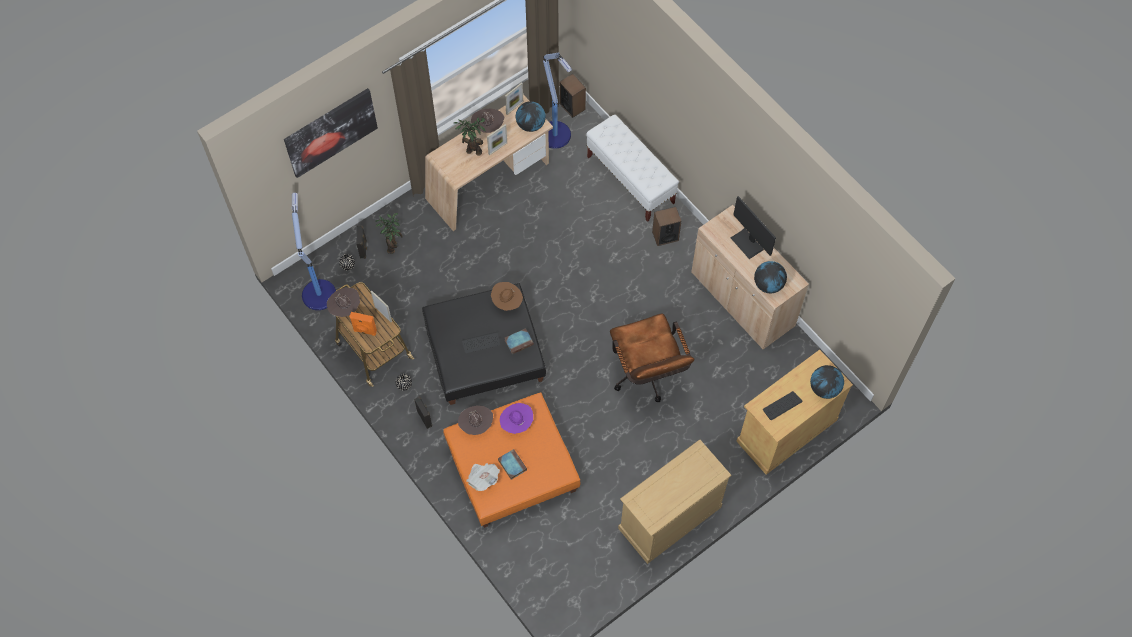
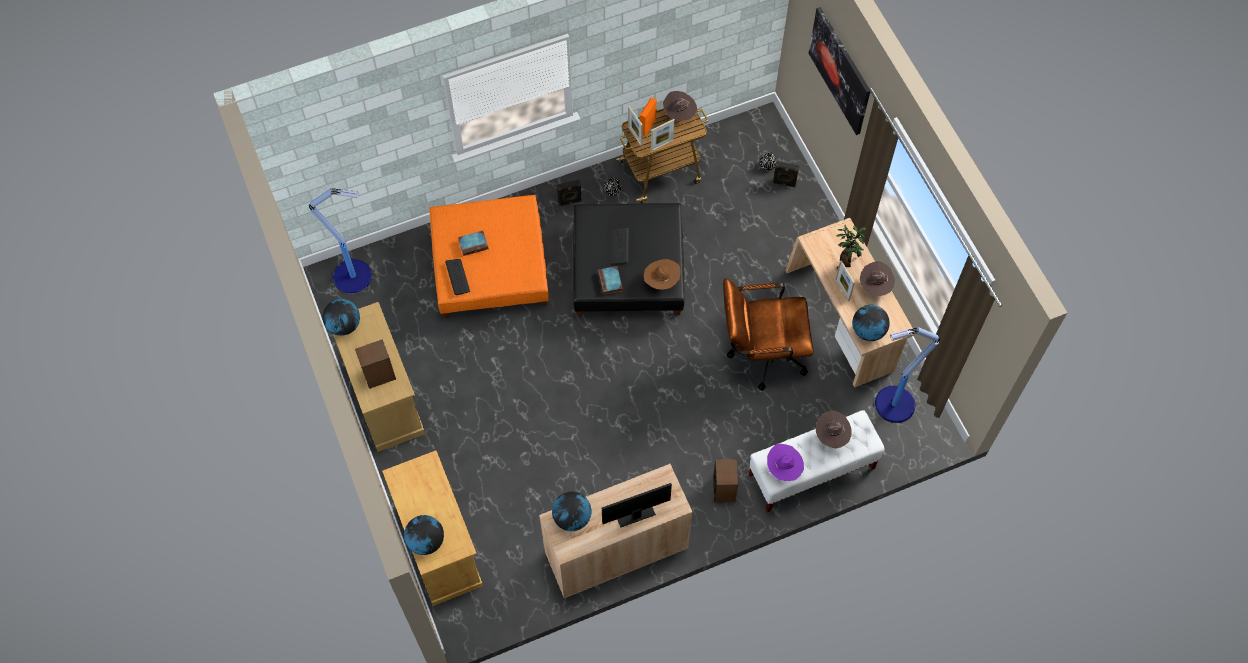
camera: 105 degrees right, 0 degrees up
(319, 293) = (741, 135): floor lamp -> floor lamp (354, 276)
(393, 246) = (781, 211): potted plant -> none
(476, 425) = (528, 223): brown hat -> brown hat (831, 435)
(483, 478) = (468, 216): newspaper -> none
(514, 108) = (896, 319): picture frame -> picture frame (635, 136)
(516, 423) = (518, 259): purple hat -> purple hat (784, 468)
(572, 106) = (933, 434): speaker -> speaker (379, 375)
(647, 376) = (551, 420): brown office chair -> brown office chair (761, 353)
(652, 519) = (344, 325): none -> globe
(782, 406) = (421, 489): keyboard -> keyboard (457, 277)

